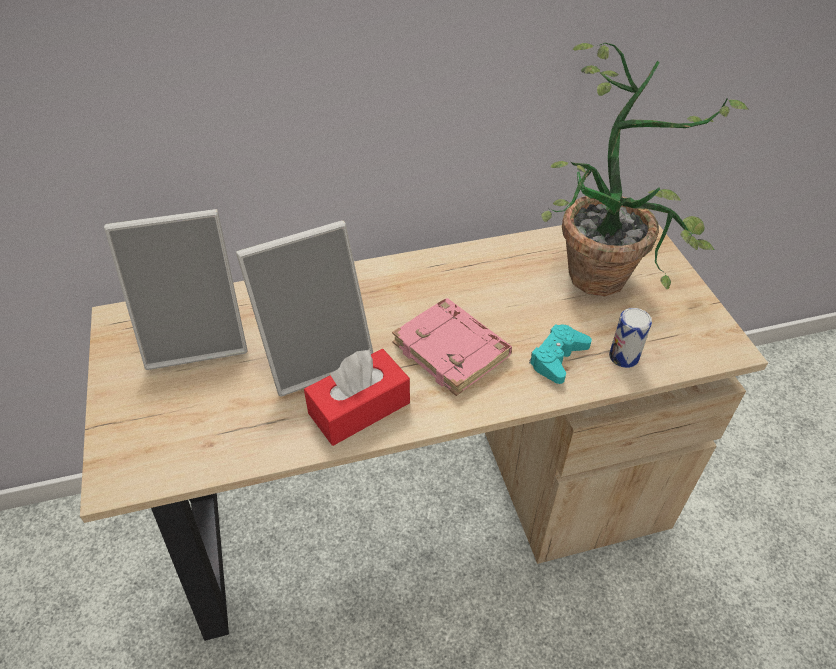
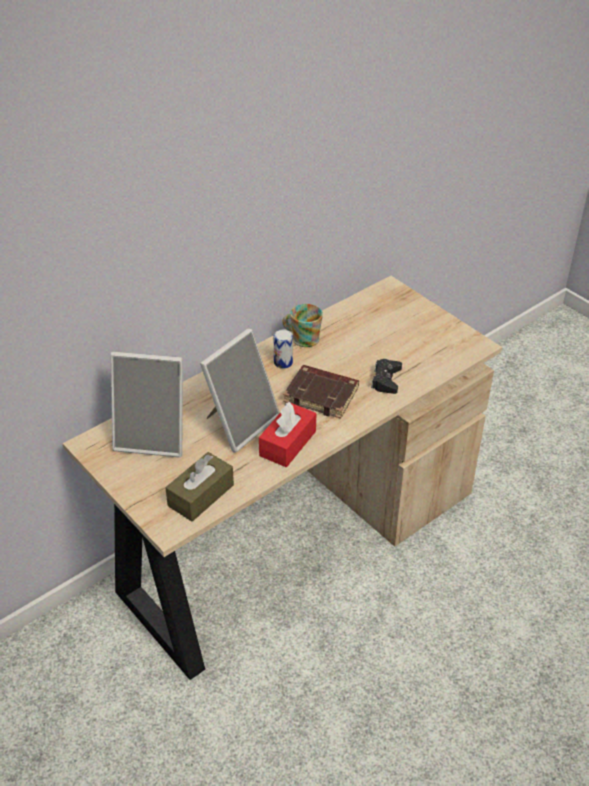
camera: 25 degrees left, 5 degrees down
(191, 445) = (201, 495): none -> brown tissue box
(197, 336) = (153, 437): picture frame -> picture frame turned 45 degrees clockwise
(453, 350) = (322, 395): pink book -> brown book
(475, 260) = (302, 338): none -> mug
(557, 358) = (386, 380): turquoise game controller -> black game controller
(609, 269) = (387, 320): potted plant -> none
(624, 356) = (423, 368): can -> can (283, 362)

